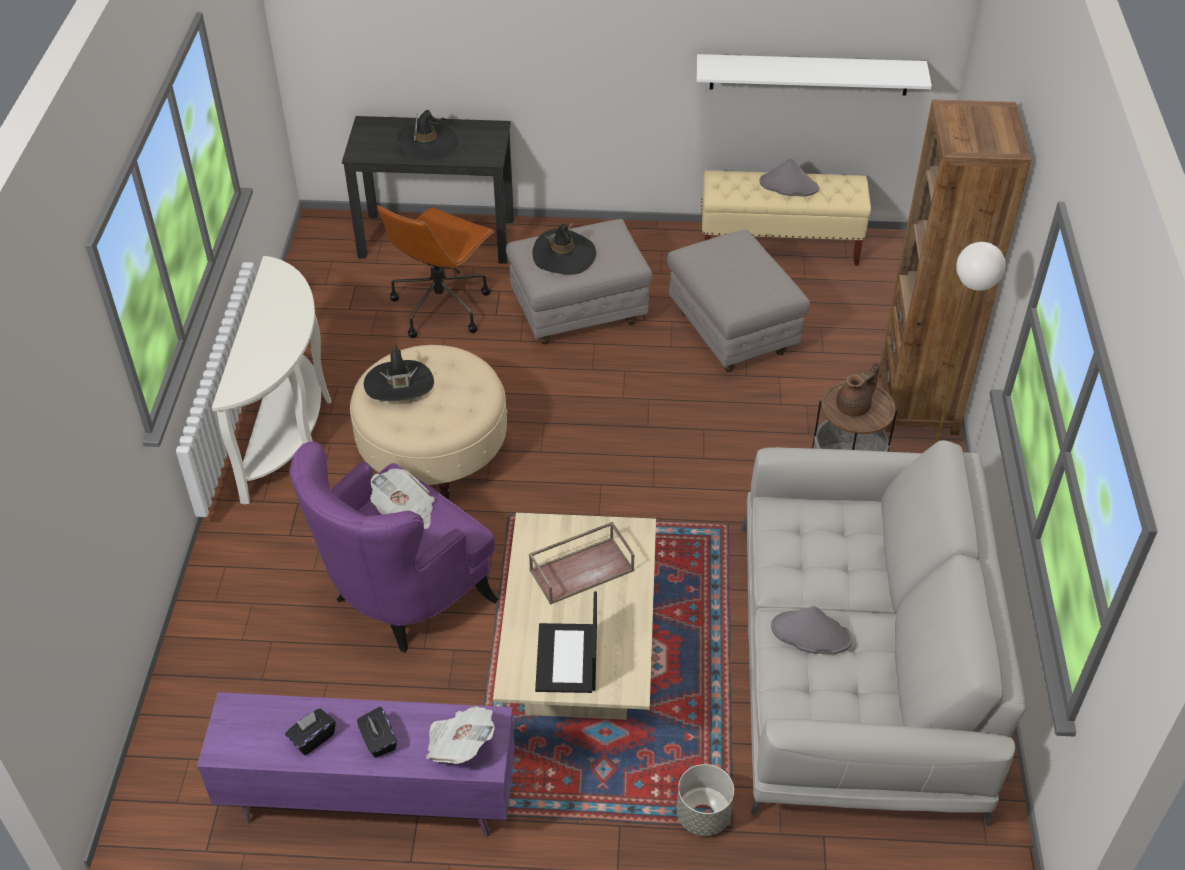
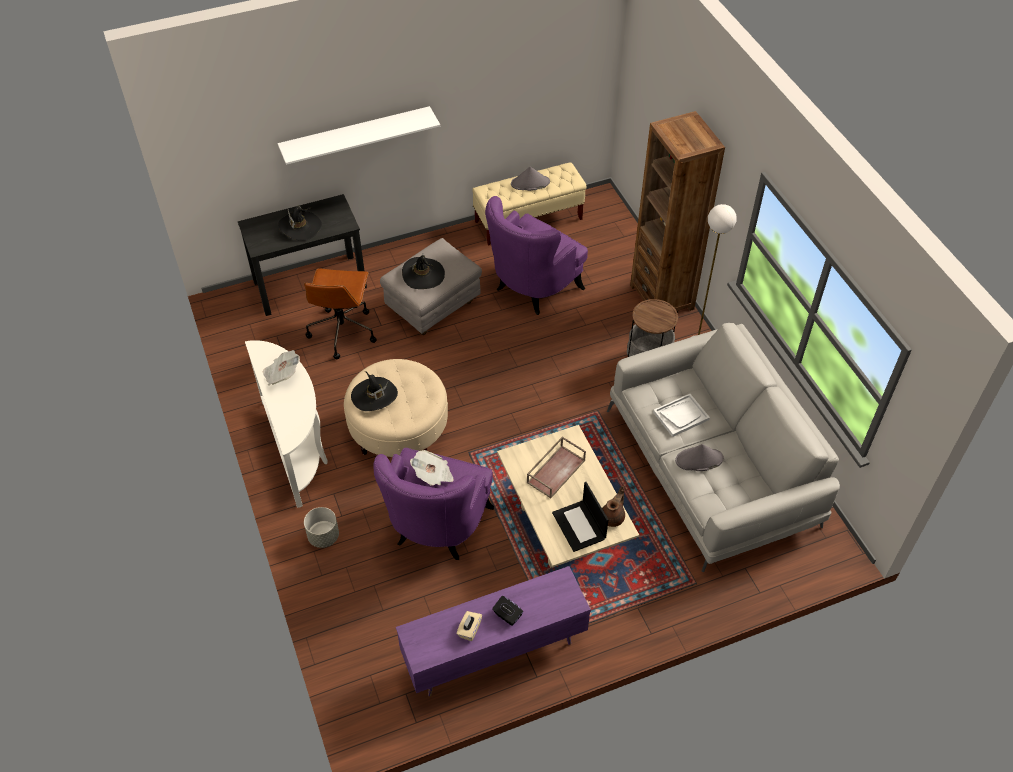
camera: 25 degrees left, 5 degrees up
(312, 738) = (469, 630): black tissue box -> beige tissue box
(459, 745) = (554, 599): newspaper -> newspaper (282, 374)
(702, 815) = (677, 583): grey planter -> grey planter (323, 536)
(731, 333) = (532, 289): grey ottoman -> purple armchair
(809, 74) = (529, 111): white shelf -> white shelf (356, 135)
(820, 561) = (681, 416): none -> white tray
(854, 406) = (653, 317): brown teapot -> brown teapot (613, 517)

